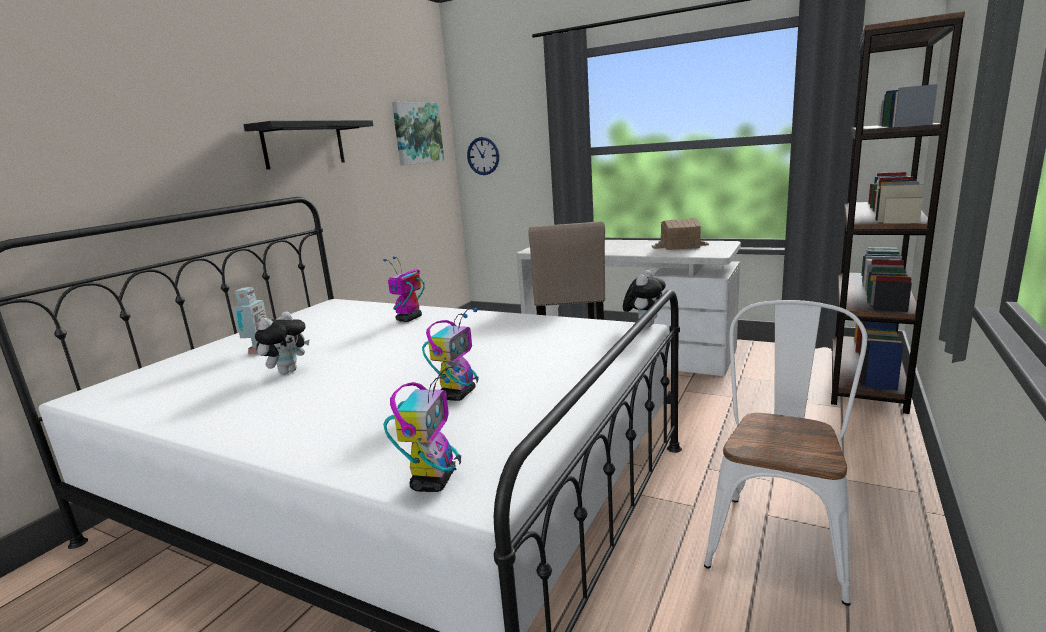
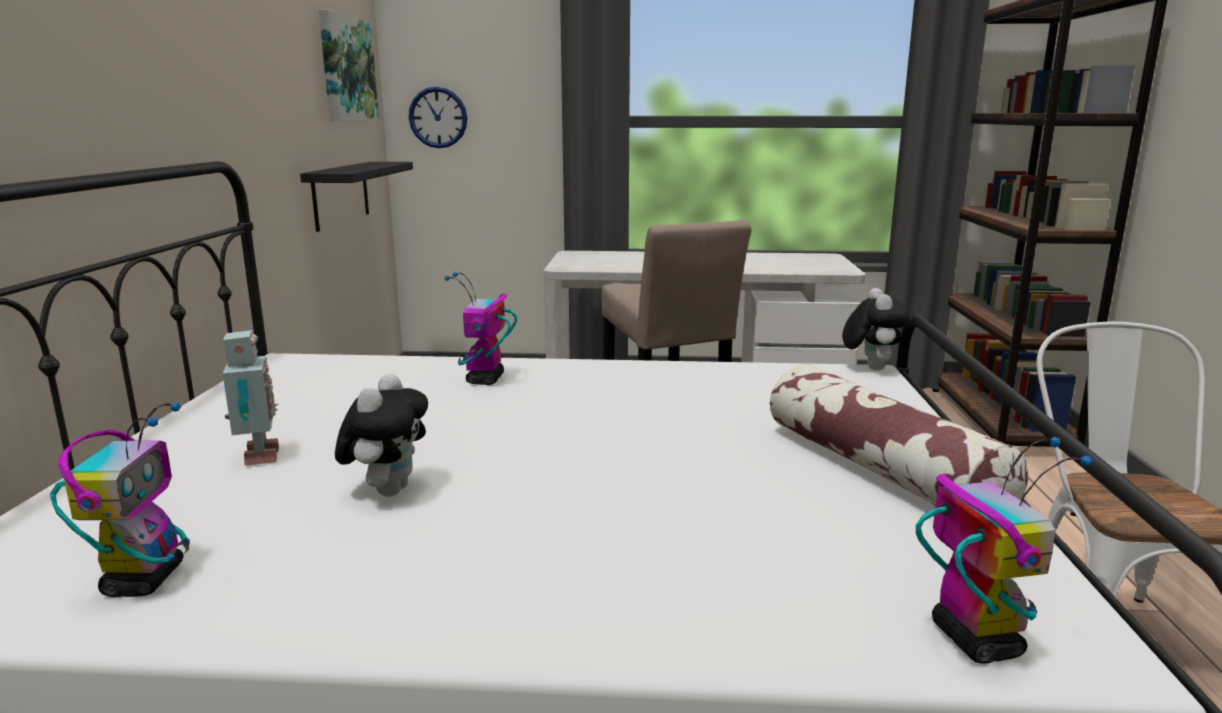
camera: 25 degrees left, 0 degrees up
(304, 144) = (214, 65): black shelf -> black shelf (341, 194)
(458, 394) = (775, 493): toy robot -> toy robot (145, 579)
(538, 388) = (878, 469): none -> pillow
(679, 245) = (774, 259): toy house -> none

